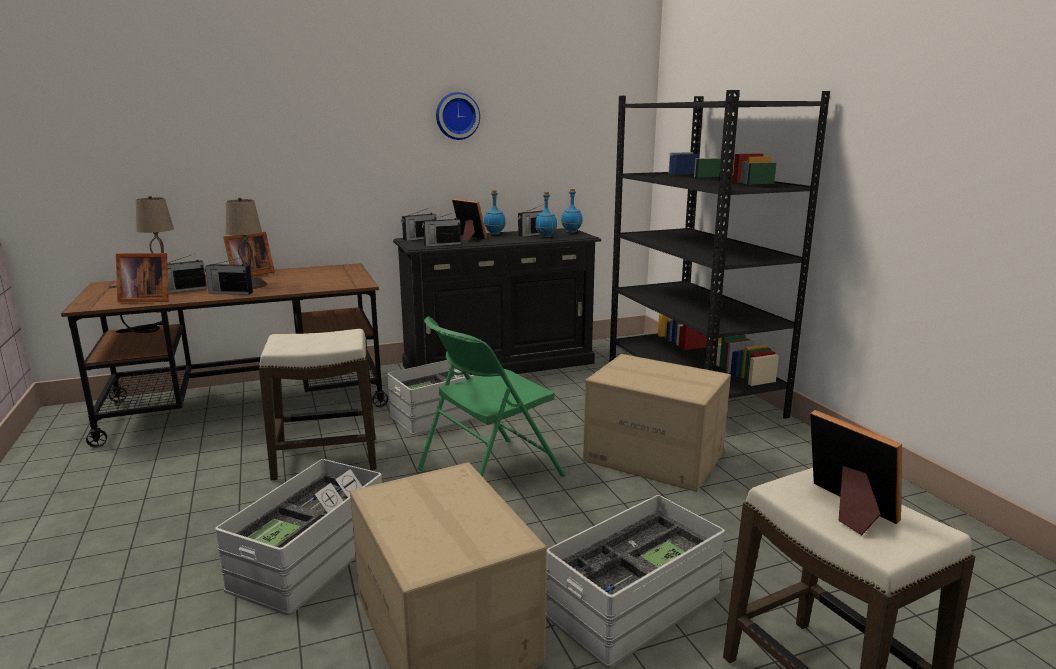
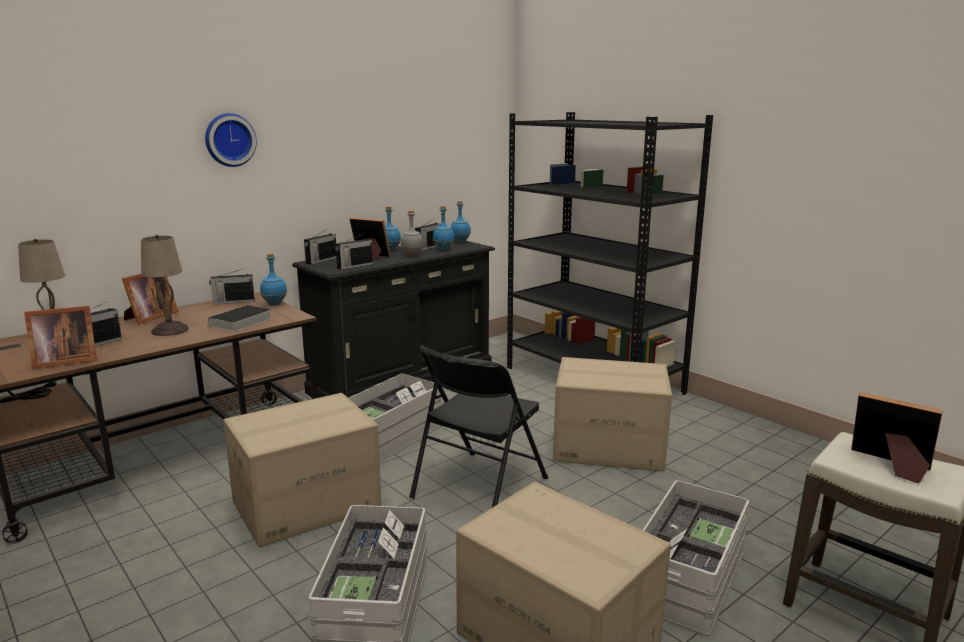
camera: 20 degrees left, 0 degrees up
(230, 293) = (158, 341): radio -> radio (233, 302)
(310, 285) = (240, 322): none -> book
(326, 458) = (306, 504): stool -> cardboard box
(358, 273) = (274, 304): none -> blue bottle
(457, 116) = (347, 133): wall clock -> wall clock (229, 140)
(490, 472) = (479, 487): green chair -> black chair
(507, 240) = (412, 255): none -> grey bottle

